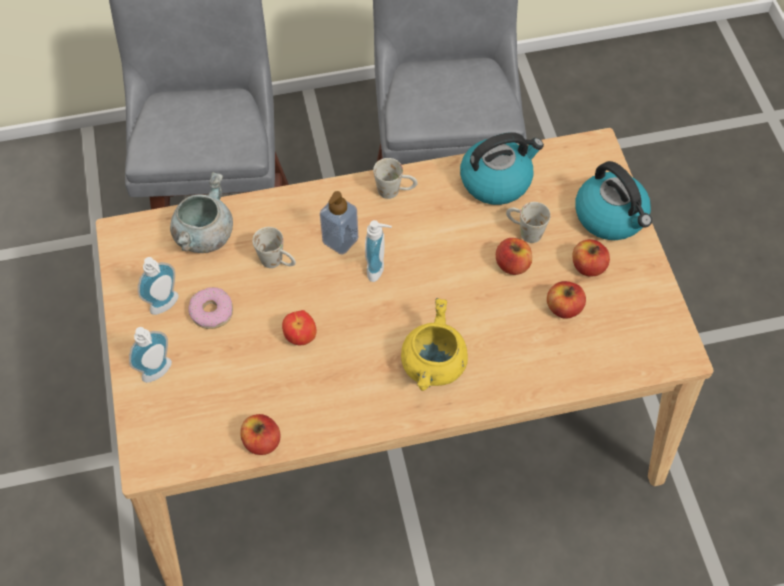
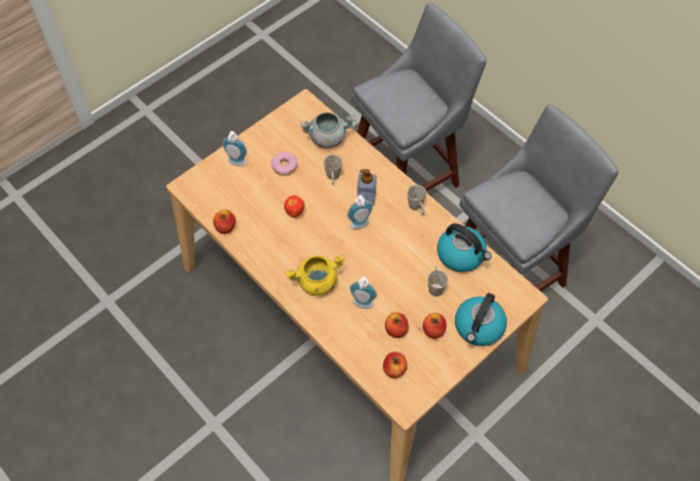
camera: 60 degrees right, 0 degrees up
(167, 306) = (275, 145): soap dispenser -> soap dispenser (362, 306)
(512, 265) = (407, 290): apple -> apple (394, 369)

